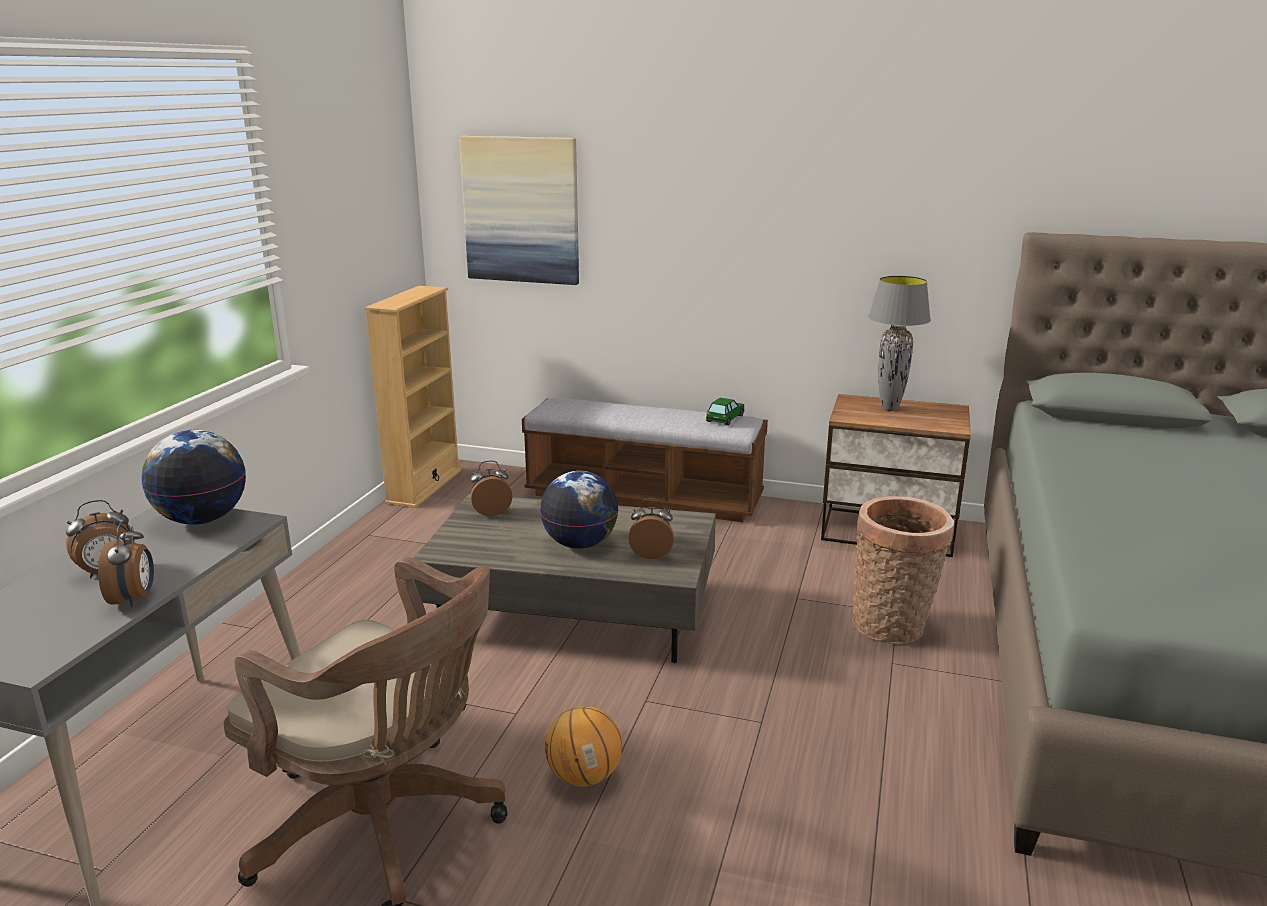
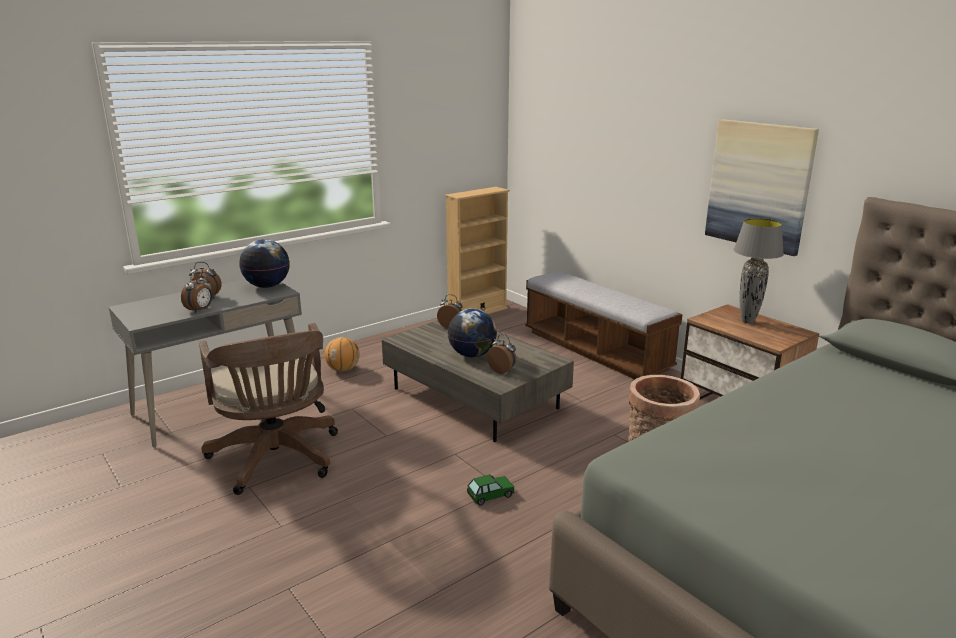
camera: 35 degrees right, 0 degrees up
(521, 210) = (556, 144): picture -> picture (759, 185)
(583, 776) = (381, 475): basketball -> basketball (343, 369)
(725, 418) = (646, 306): toy car -> toy car (490, 495)

